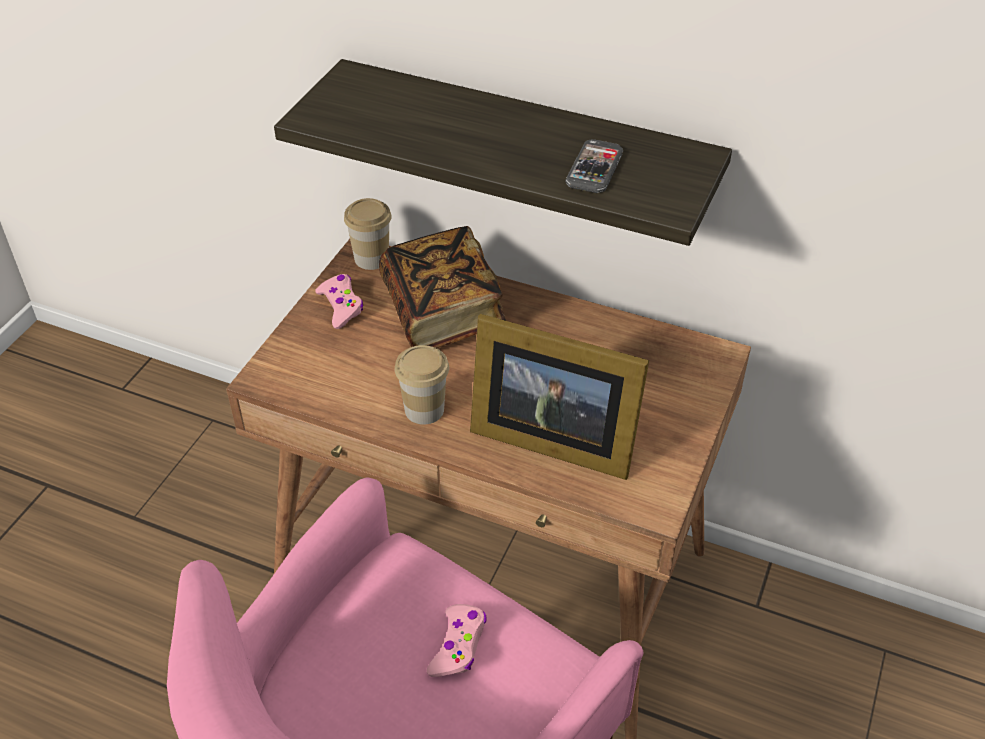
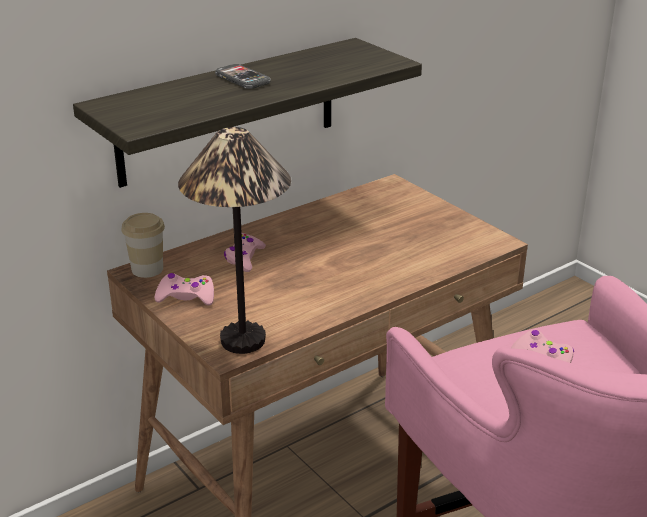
camera: 60 degrees left, 15 degrees down
(288, 378) = (241, 341): none -> table lamp
(424, 409) = (337, 293): cup -> none
(443, 311) = (244, 258): book -> pink game controller
(549, 437) = (408, 256): picture frame -> none
(594, 169) = (329, 68): phone -> phone (242, 79)

